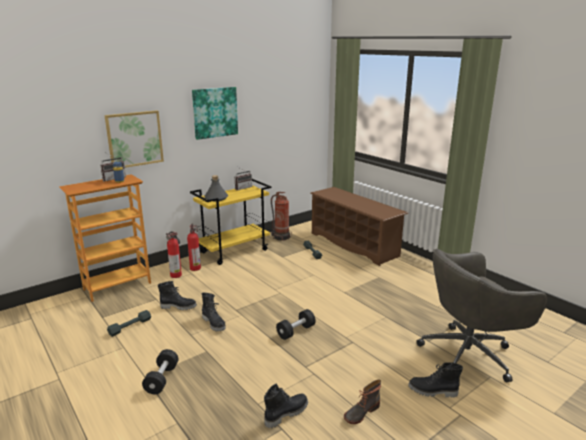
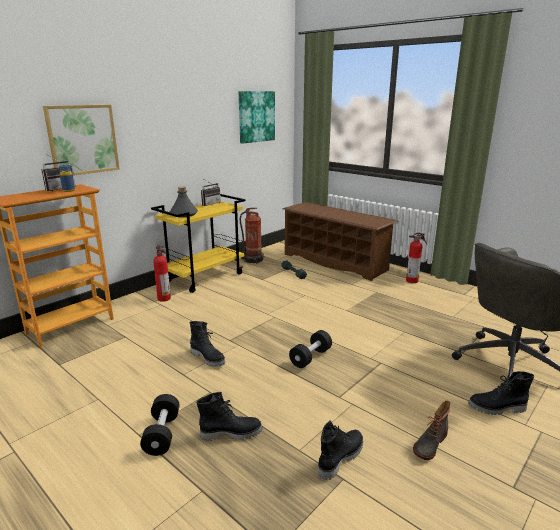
camera: 10 degrees left, 0 degrees up
(130, 326) = (100, 372): grey dumbbell -> none
(176, 275) = (143, 308): fire extinguisher -> fire extinguisher (413, 281)
(178, 306) = (157, 343): black boot -> black boot (231, 433)
(215, 112) = (176, 112): picture -> picture (256, 116)

